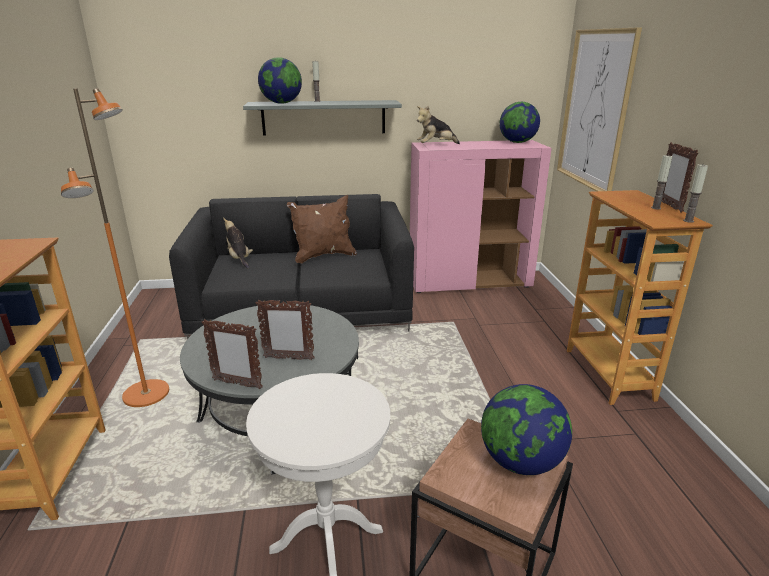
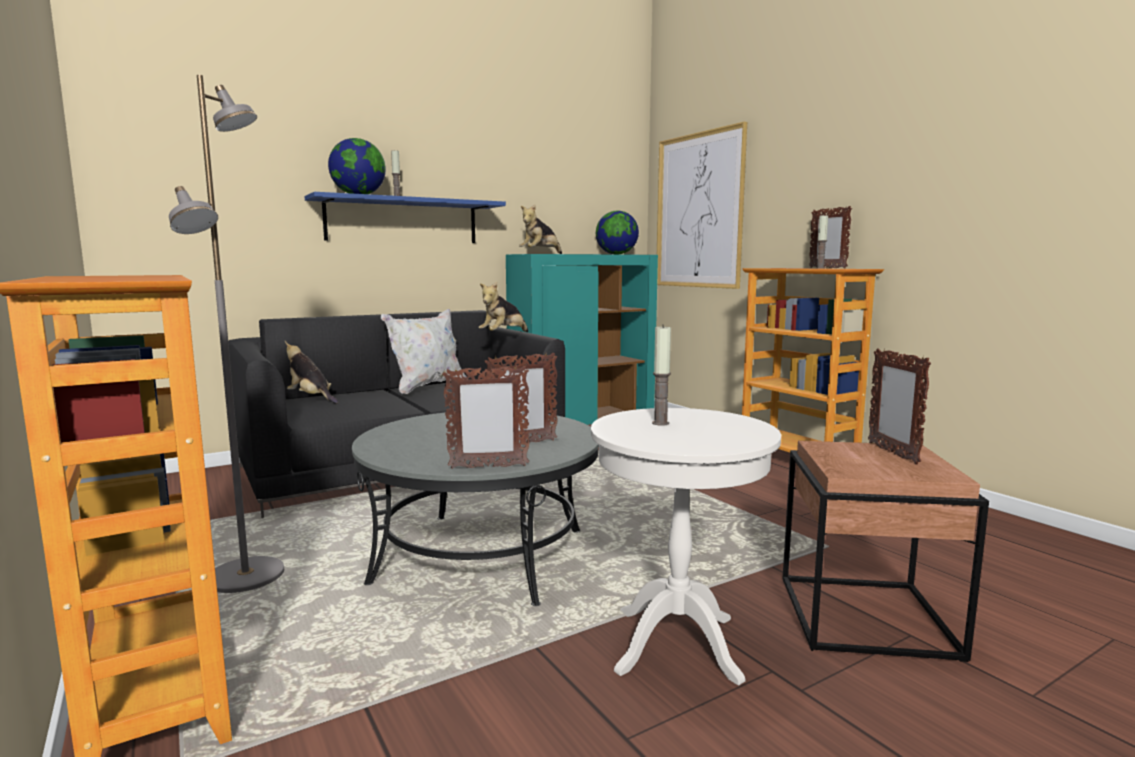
camera: 25 degrees left, 15 degrees down
(147, 395) = (247, 577): orange floor lamp -> grey floor lamp
(323, 256) = (427, 387): brown pillow -> white pillow
(324, 117) = (403, 221): grey shelf -> blue shelf
(376, 225) = (503, 335): none -> plush toy
(469, 282) = (583, 421): pink cabinet -> turquoise cabinet
(520, 462) = (892, 453): globe -> picture frame
(688, 221) = (862, 268): candle -> candle (660, 423)

